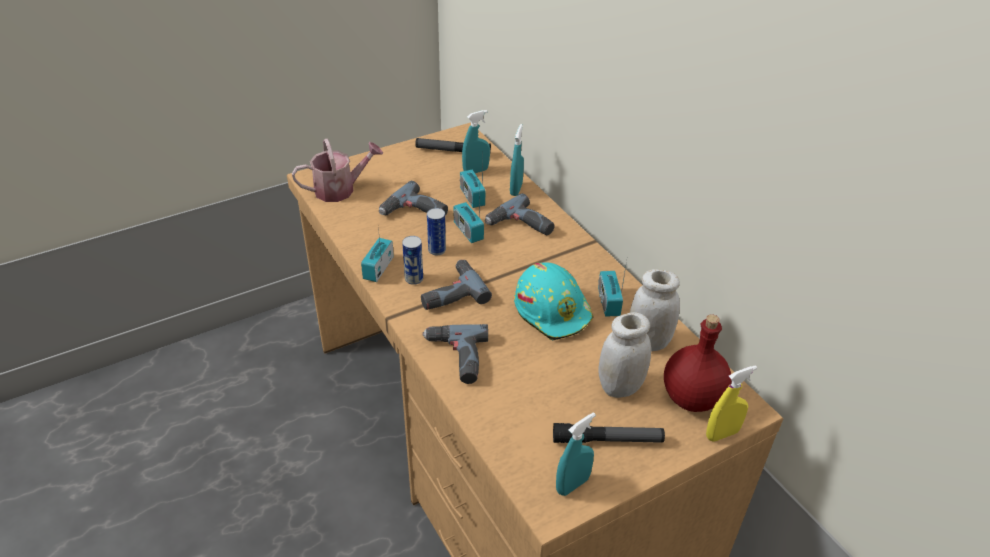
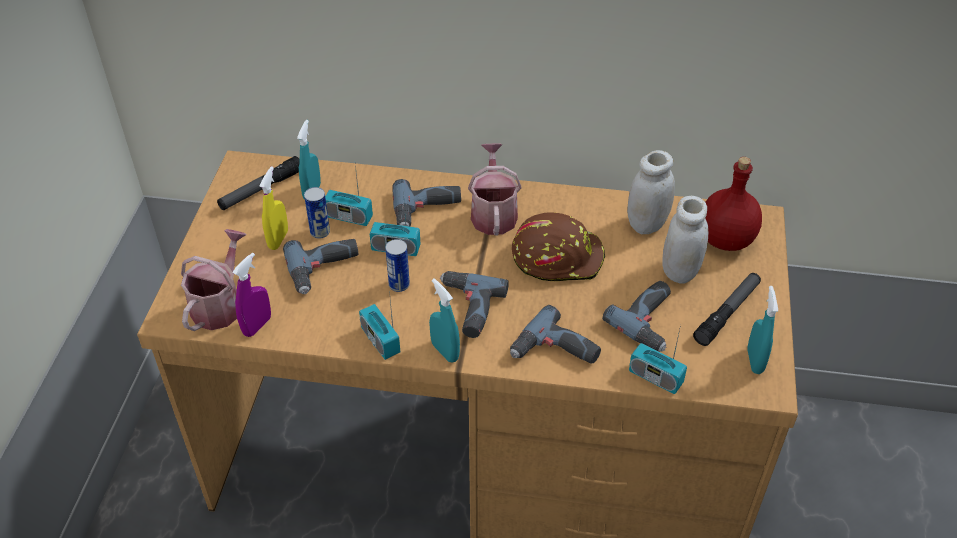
camera: 50 degrees left, 5 degrees up
(338, 212) = (257, 326): none -> purple spray bottle
(414, 279) = (422, 323): can -> can (320, 232)
(516, 189) = (372, 182): turquoise spray bottle -> turquoise spray bottle (445, 351)
(545, 396) = (651, 321): none -> power drill
(553, 310) = (557, 256): turquoise hard hat -> brown hard hat
(557, 257) = (493, 213): none -> watering can
(608, 302) = (581, 218): radio -> radio (655, 377)
(722, 434) = (773, 247): yellow spray bottle -> yellow spray bottle (278, 239)

